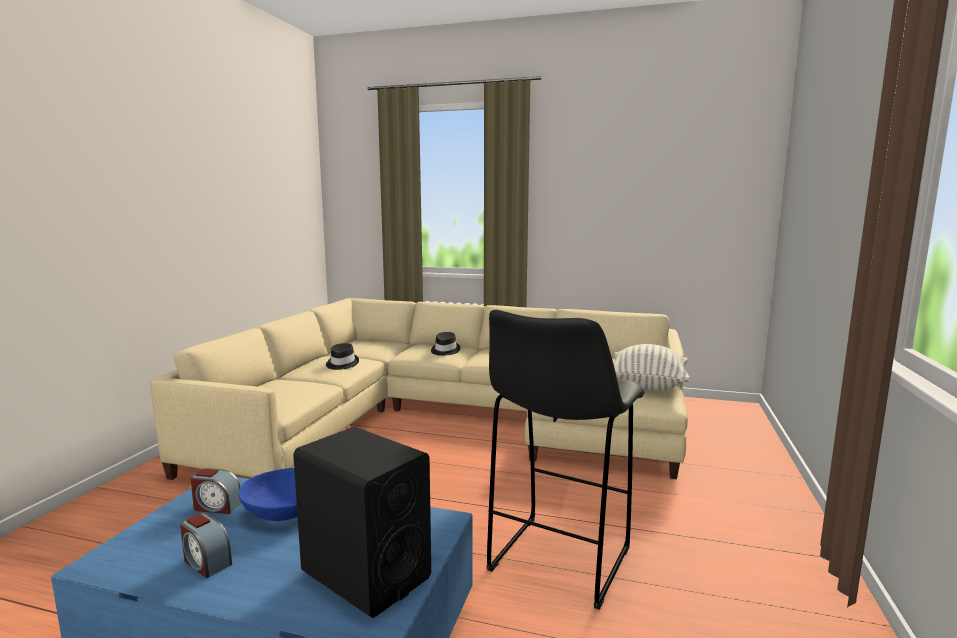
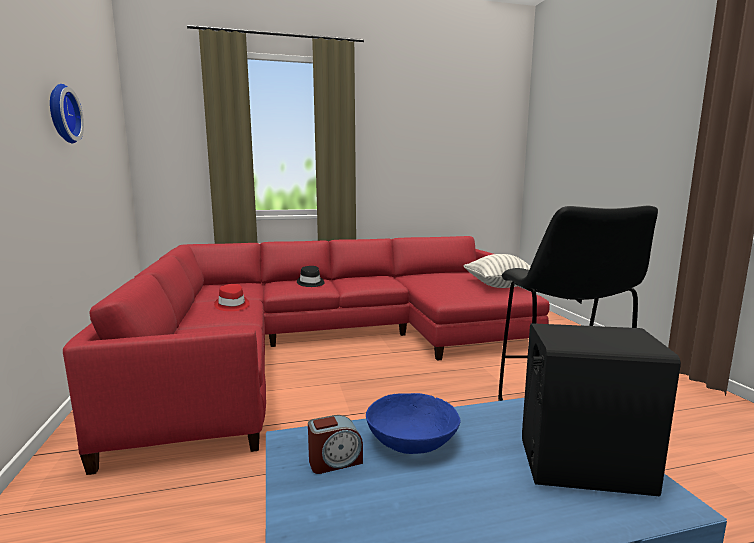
camera: 30 degrees left, 0 degrees up
(206, 562) = (433, 517): alarm clock -> none
(224, 190) = (61, 114): none -> wall clock
(341, 364) = (232, 305): black hat -> red hat
(448, 418) = (329, 343): beige sofa -> red sofa

